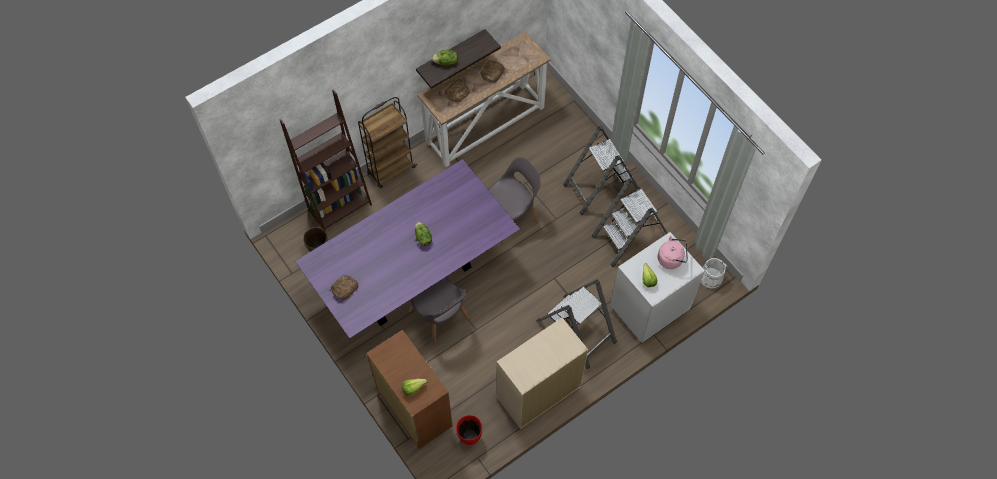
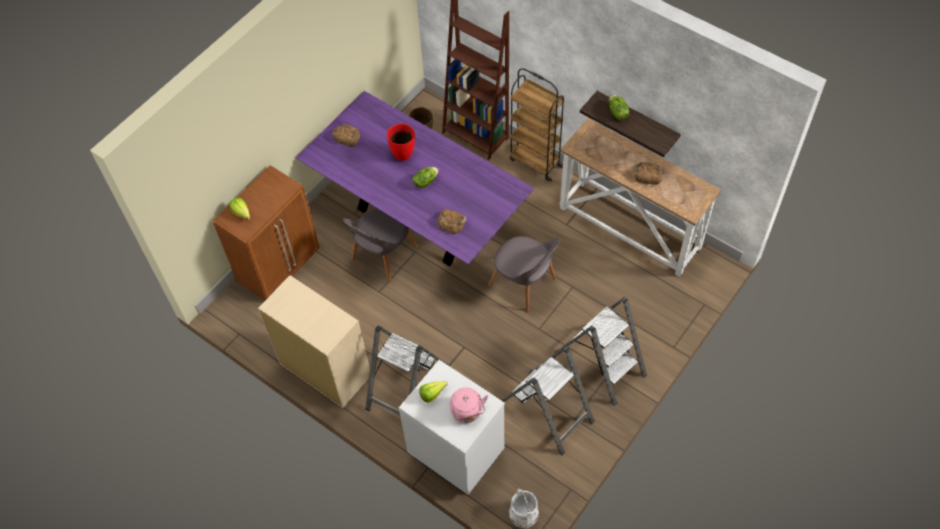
camera: 75 degrees right, 5 degrees down
(457, 92) = (606, 151): bread -> bread (451, 222)
(469, 436) = (259, 320): red vase -> red vase (403, 154)

